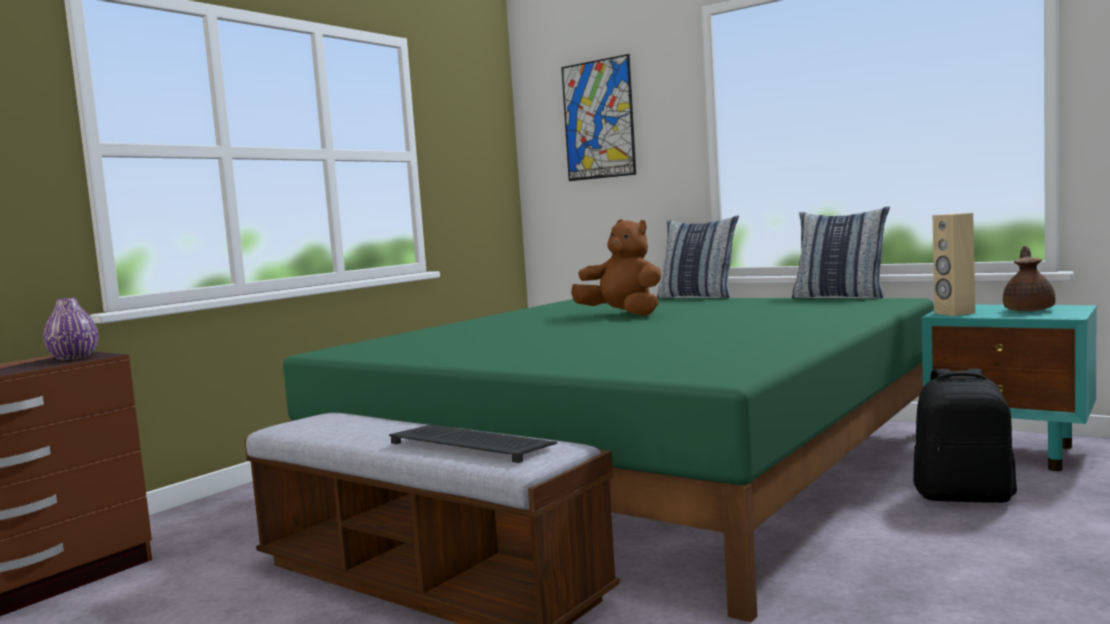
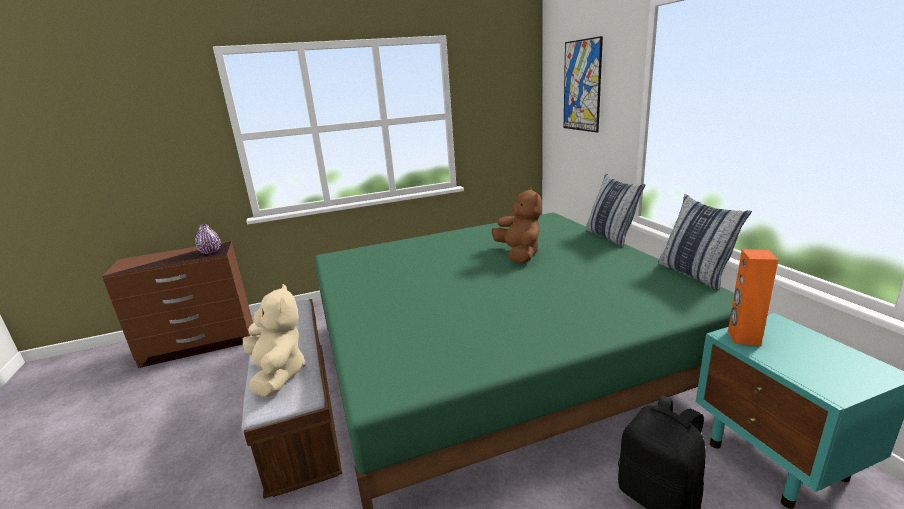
camera: 35 degrees right, 15 degrees up
(473, 445) = (278, 374): keyboard -> beige plush toy
(954, 313) = (743, 337): beige speaker -> orange speaker
(1029, 310) = (822, 360): brown teapot -> none

